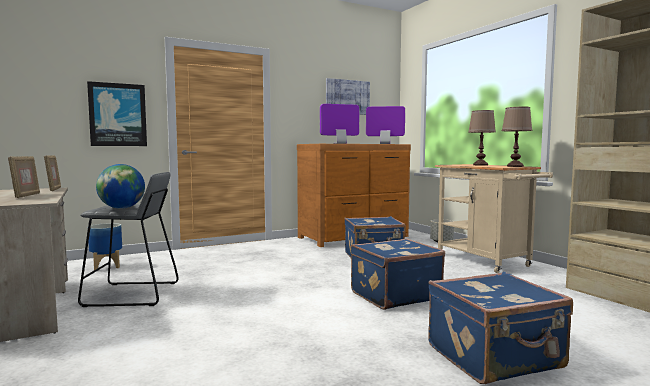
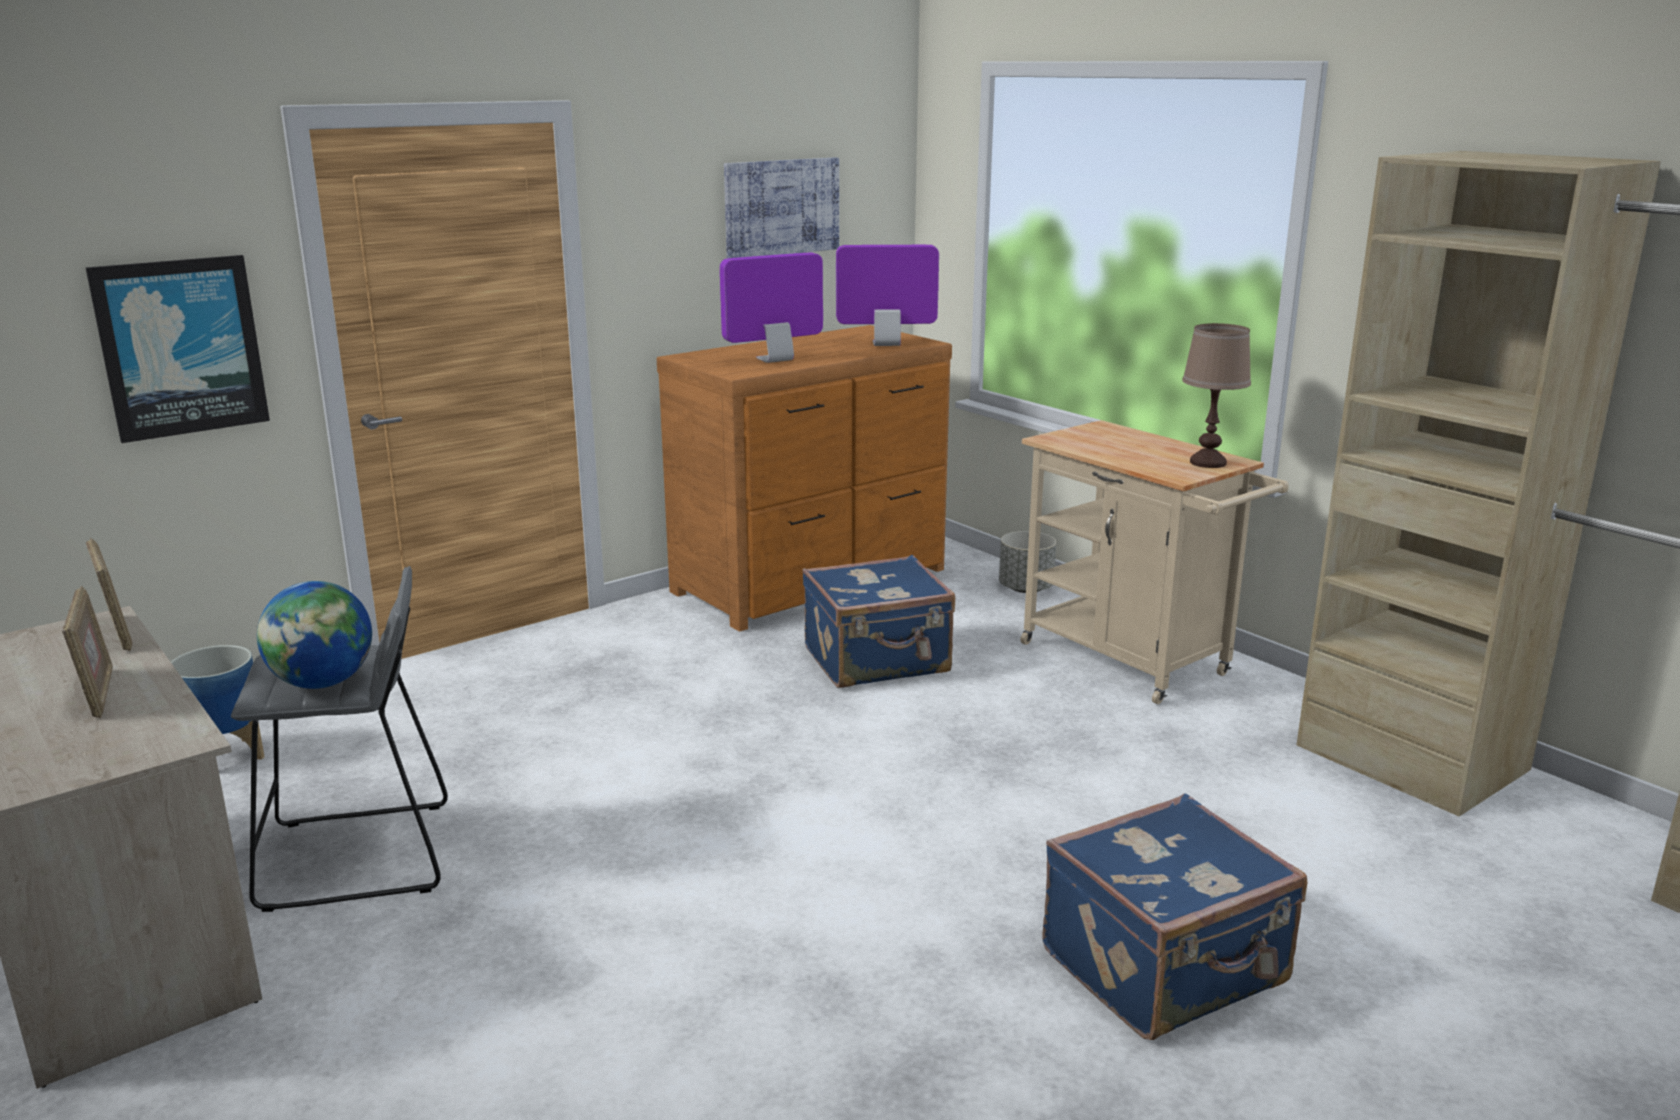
camera: 10 degrees left, 15 degrees up
(394, 295) = (950, 803): blue suitcase -> none
(480, 165) = (1128, 442): brown table lamp -> none

